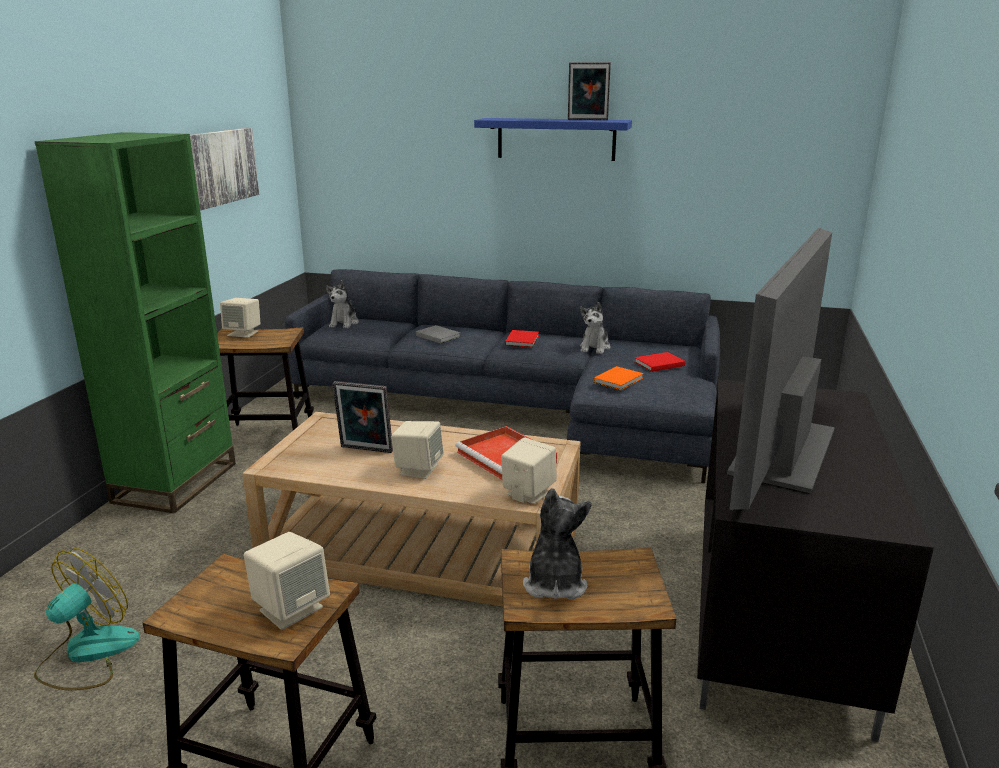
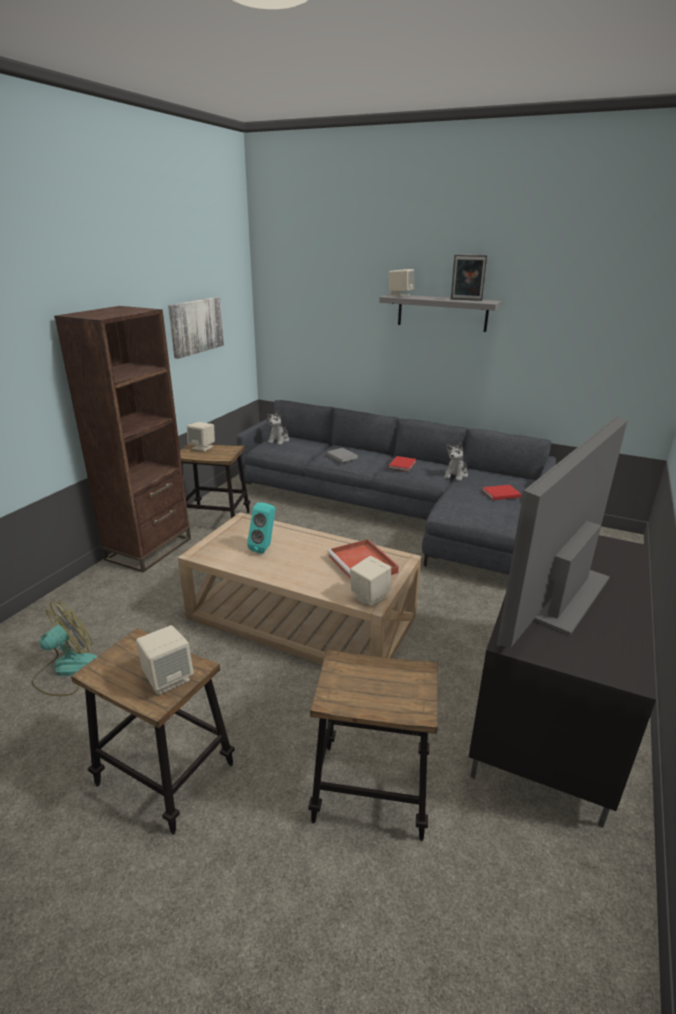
camera: 10 degrees right, 5 degrees up
(176, 483) = (149, 549): green bookcase -> brown bookcase
(365, 450) = (264, 547): picture frame -> turquoise speaker
(418, 469) = (297, 567): beige speaker -> beige speaker (400, 295)
(554, 583) = (356, 683): plush toy -> none
(556, 139) = (442, 312): blue shelf -> grey shelf
(619, 380) = (466, 505): orange book -> none

